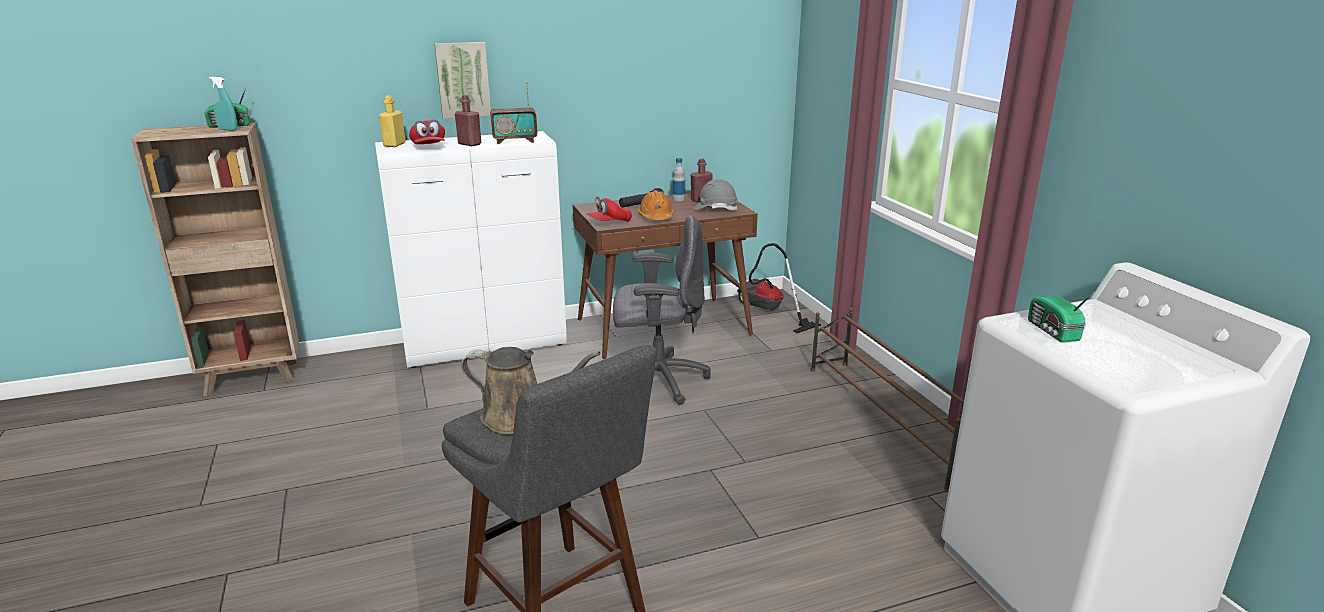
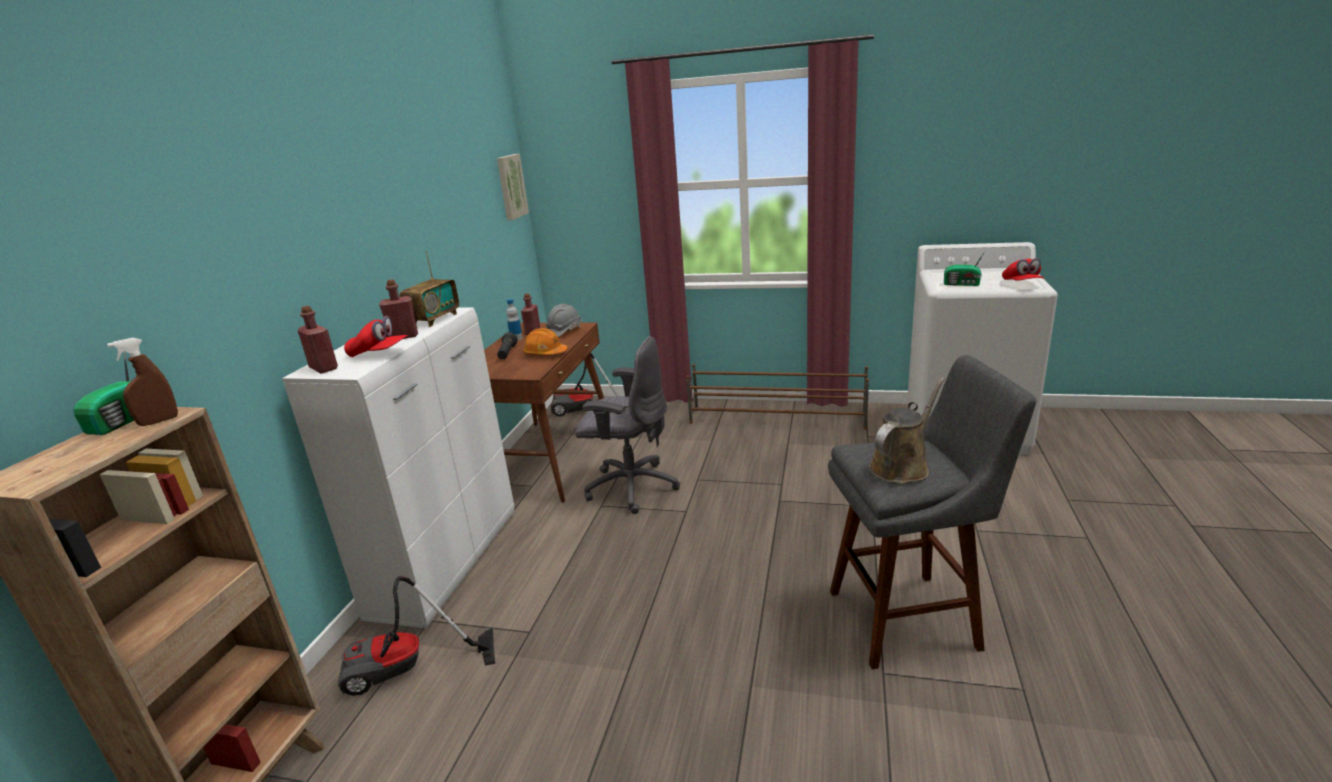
camera: 55 degrees left, 0 degrees up
(228, 130) = (159, 421): turquoise spray bottle -> brown spray bottle
(365, 380) = (406, 672): none -> vacuum cleaner
(394, 145) = (324, 368): yellow bottle -> red bottle
(463, 80) = (336, 270): picture -> picture (510, 186)
(609, 223) = (528, 371): red cap -> red cap (1021, 284)
(657, 380) = (631, 487): grey office chair -> grey office chair turned 75 degrees clockwise

